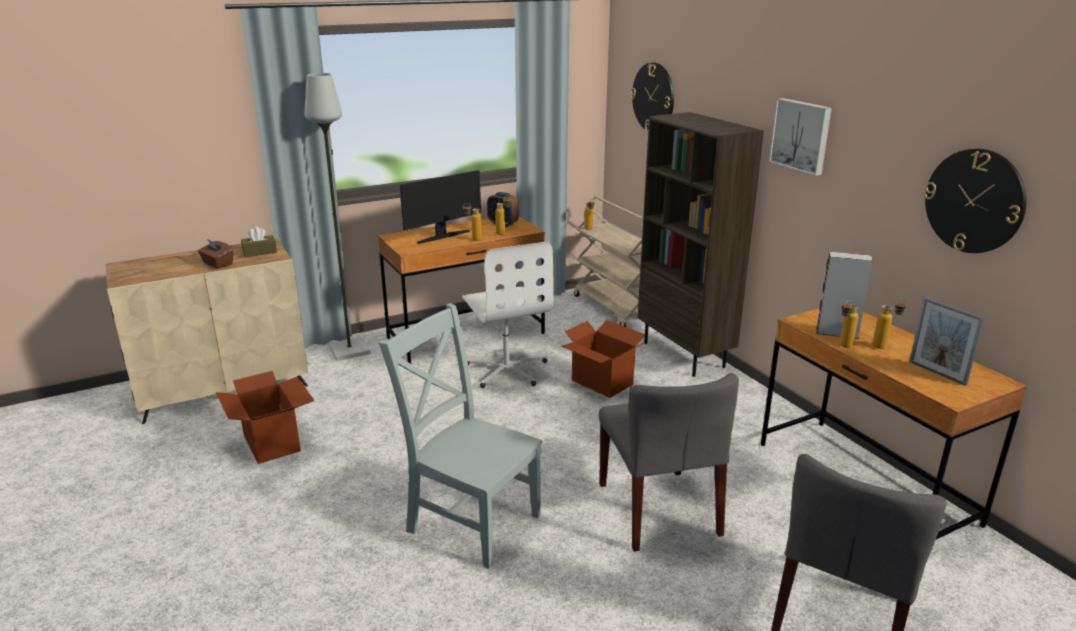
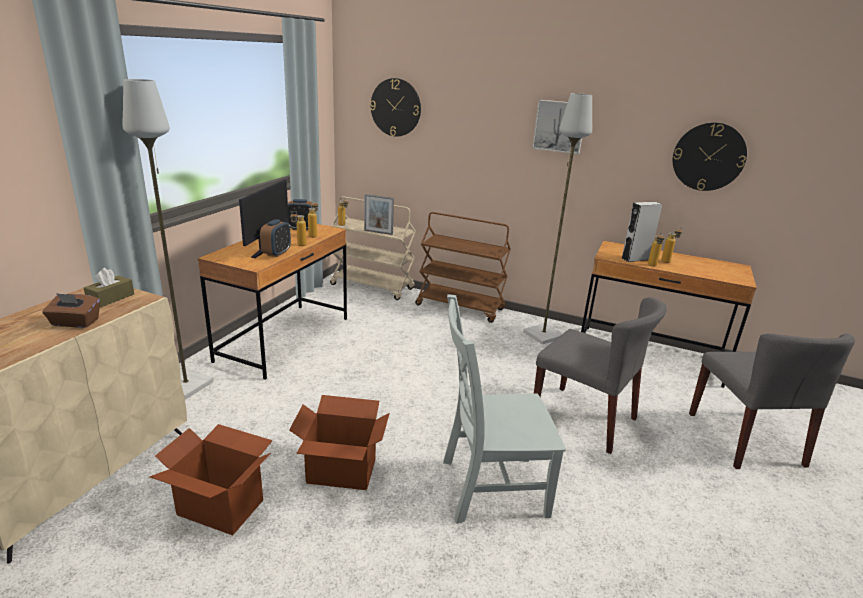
camera: 40 degrees left, 0 degrees up
(442, 243) = (277, 253): none -> alarm clock
(507, 369) = (355, 356): white office chair -> none
(601, 383) = (436, 343): cardboard box -> cardboard box (341, 472)
(685, 355) = (460, 307): brown bookcase -> brown cart
(744, 413) = (543, 335): none -> grey floor lamp
(937, 373) = (712, 269): picture frame -> picture frame (378, 232)

